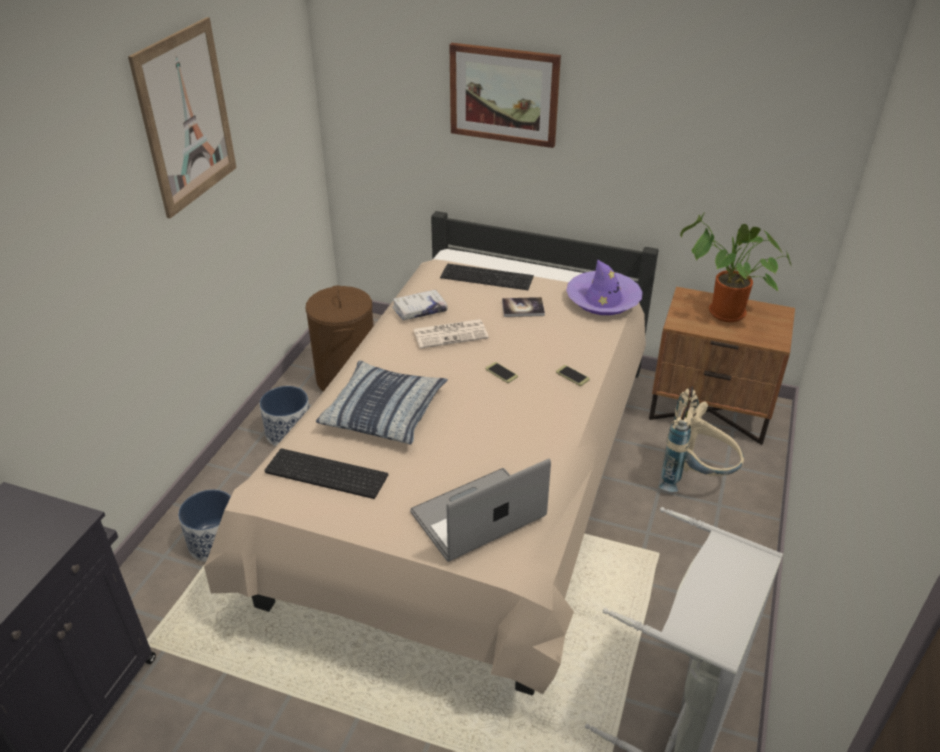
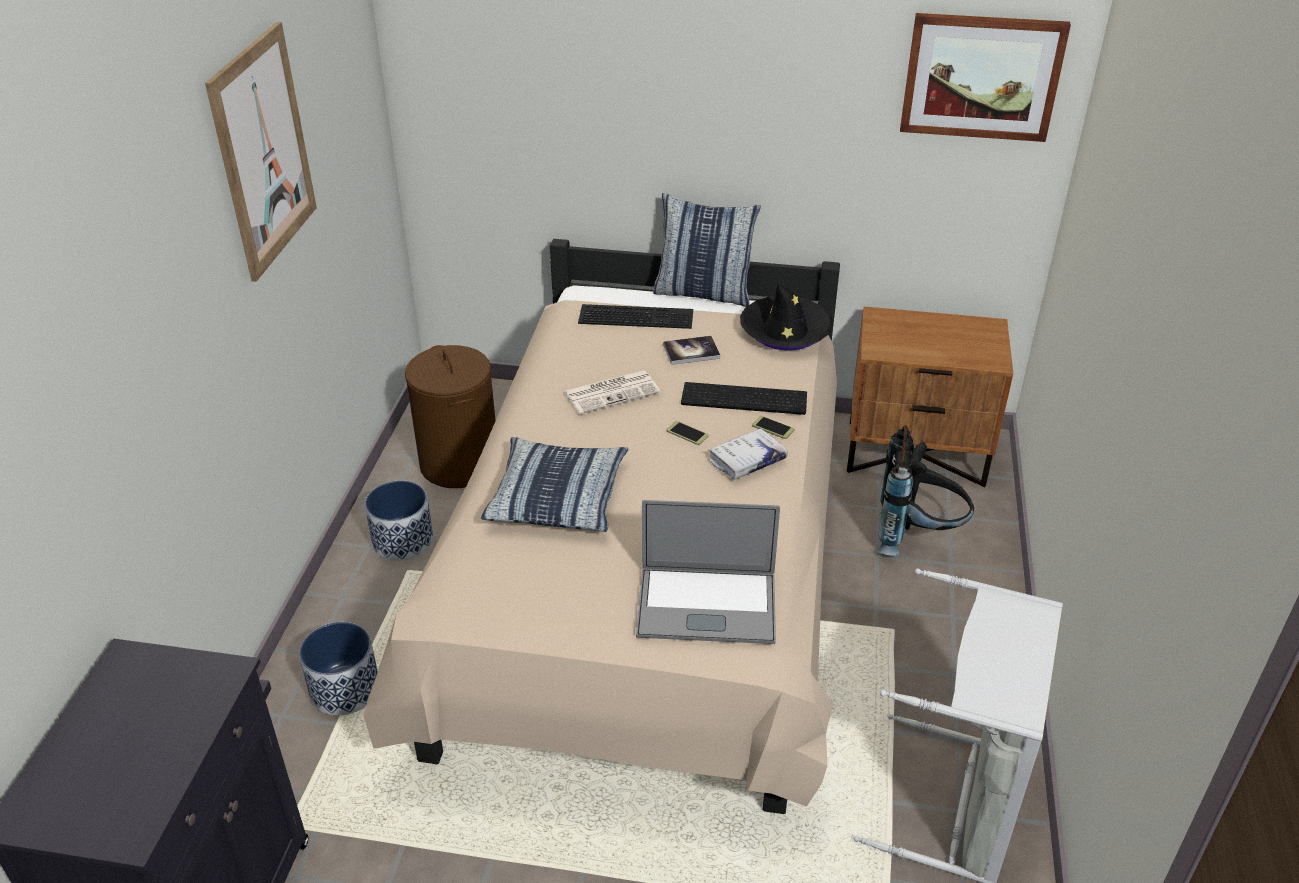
camera: 10 degrees left, 0 degrees up
(324, 475) = (506, 581): keyboard -> keyboard (742, 400)
(419, 310) = (564, 367): white book -> white book (747, 461)
(478, 515) = (706, 605): laptop -> laptop turned 135 degrees counterclockwise
(504, 94) = (638, 88): picture -> picture (981, 77)
(546, 263) = (703, 293): none -> pillow
(603, 300) = (785, 331): purple hat -> black hat
(695, 478) = (917, 536): beige backpack -> black backpack
(722, 314) = (926, 335): potted plant -> none

